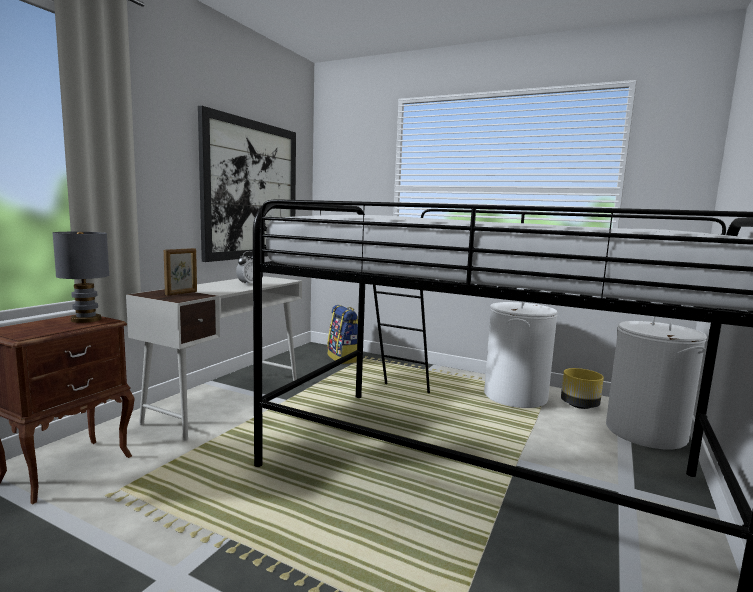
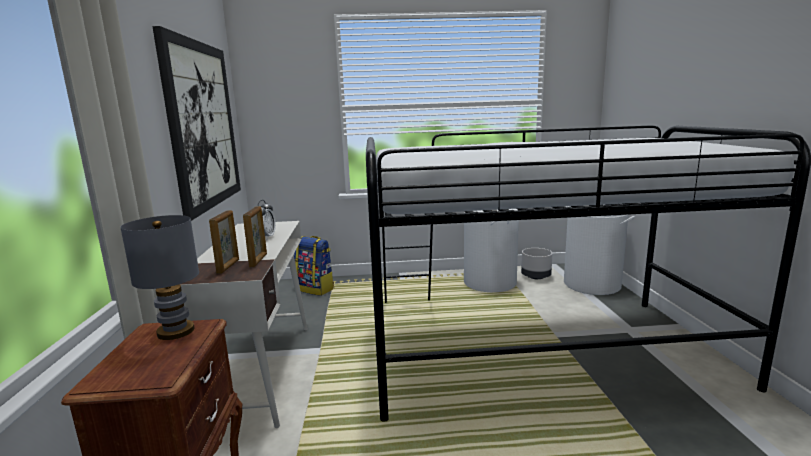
camera: 30 degrees left, 5 degrees up
(206, 294) = (258, 260): none -> picture frame
(579, 405) = (536, 277): yellow planter -> grey planter

